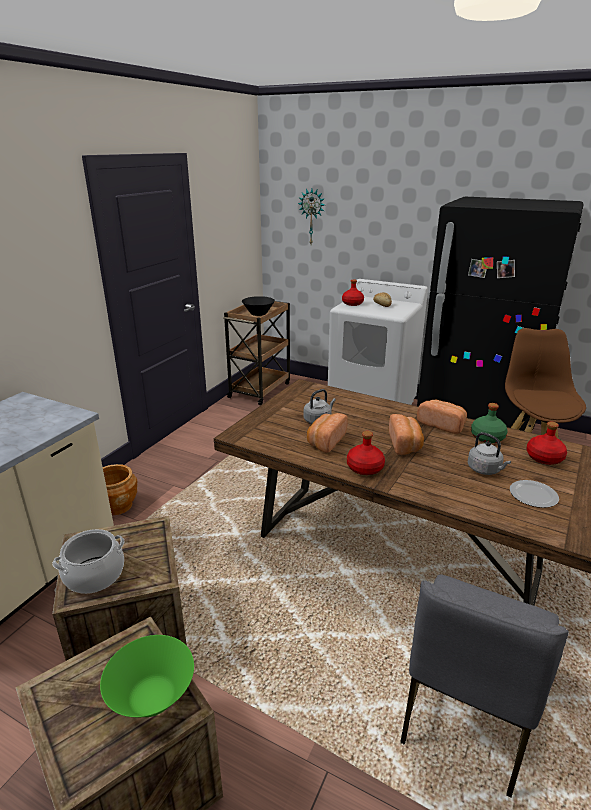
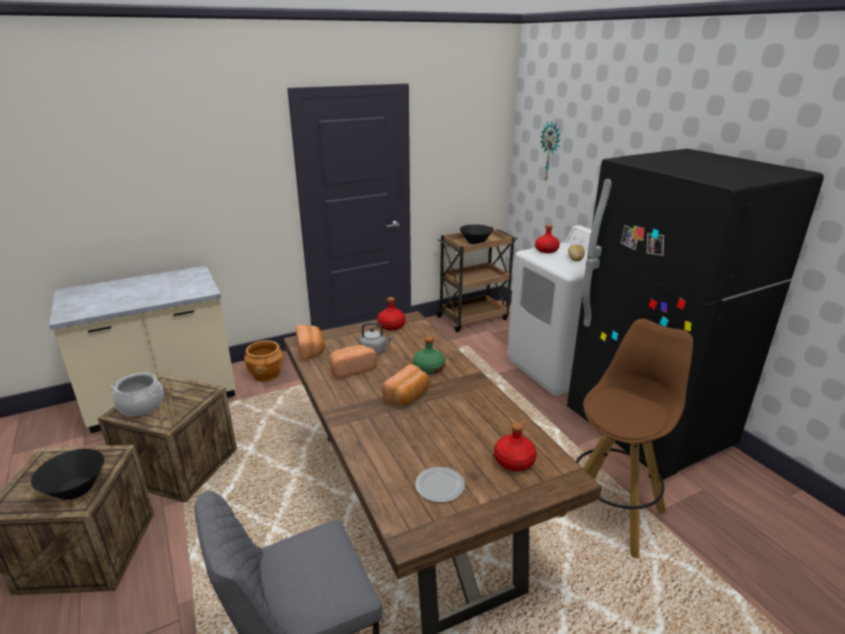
camera: 35 degrees right, 0 degrees up
(152, 697) = (75, 490): green bowl -> black bowl
(364, 468) = (344, 402): red bottle -> red bottle (391, 326)
(442, 425) = (470, 393): bread -> bread (311, 350)
(485, 470) = (437, 446): grey kettle -> none
(487, 437) = (492, 420): green bottle -> green bottle (428, 368)

